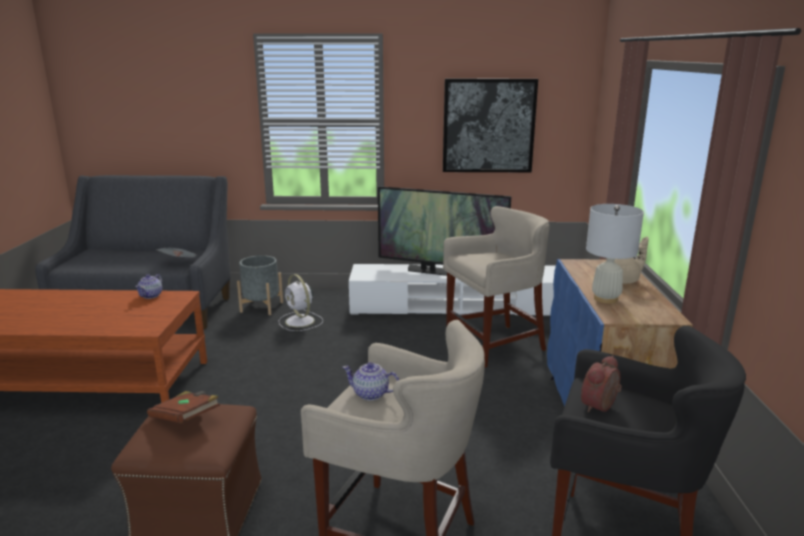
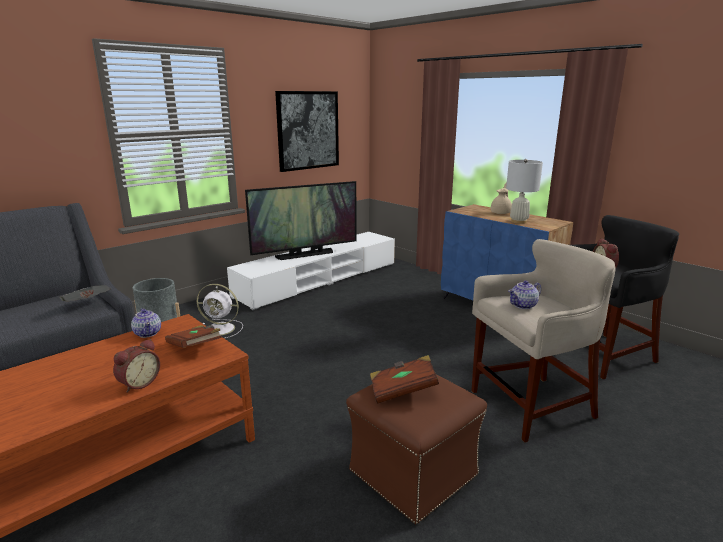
camera: 45 degrees left, 0 degrees up
(78, 326) = (138, 383): none -> alarm clock
(147, 317) = (195, 347): none -> brown book
(494, 345) = (382, 293): beige stool -> none

